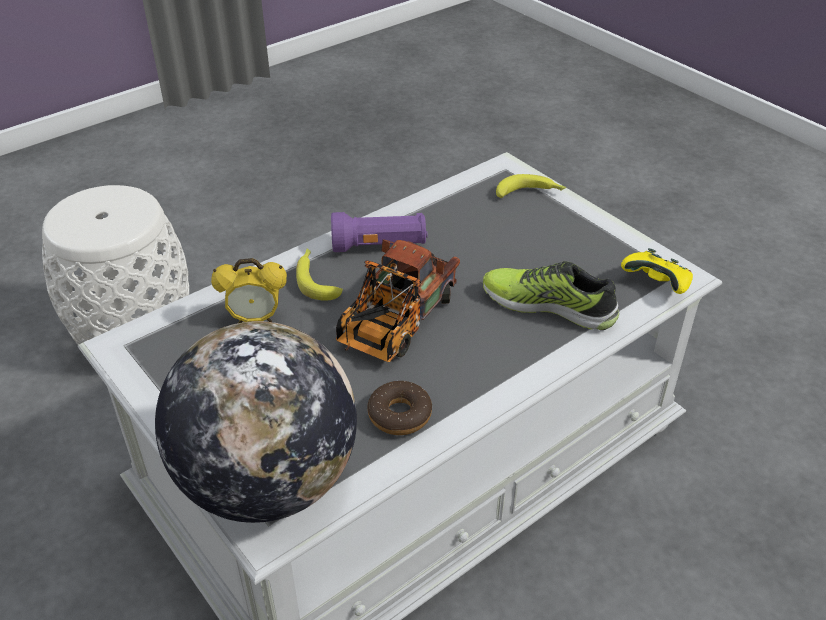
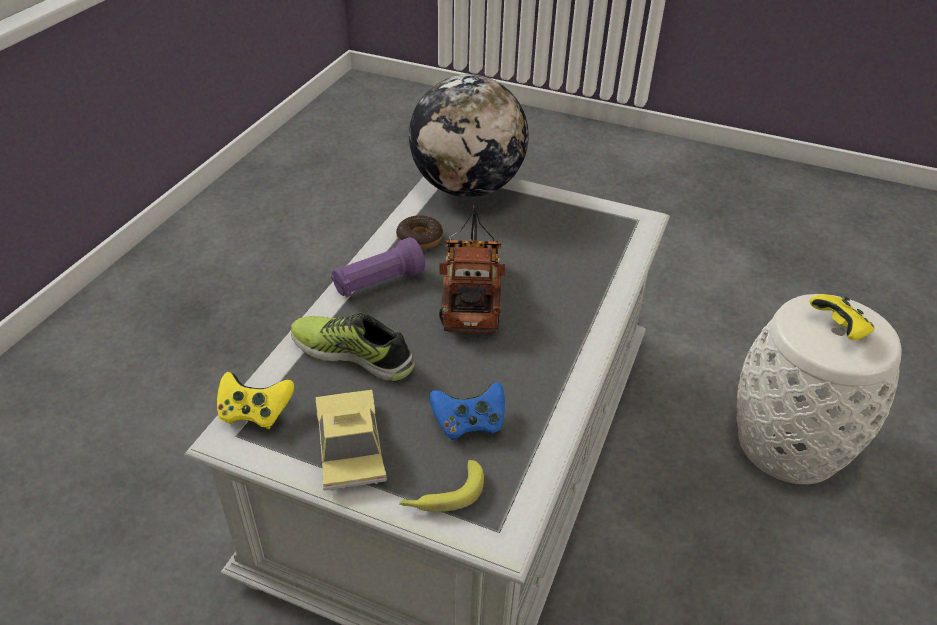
camera: 150 degrees right, 0 degrees up
(100, 214) = (839, 329): none -> yellow game controller
(255, 319) = (576, 262): alarm clock -> none
(316, 279) = (567, 307): banana -> none
(380, 246) = (546, 357): purple flashlight -> purple flashlight (378, 283)
(482, 224) = (469, 423): none -> blue game controller
(549, 305) = (354, 353): shoe -> shoe turned 150 degrees counterclockwise
(583, 239) = (350, 446): none -> toy car

